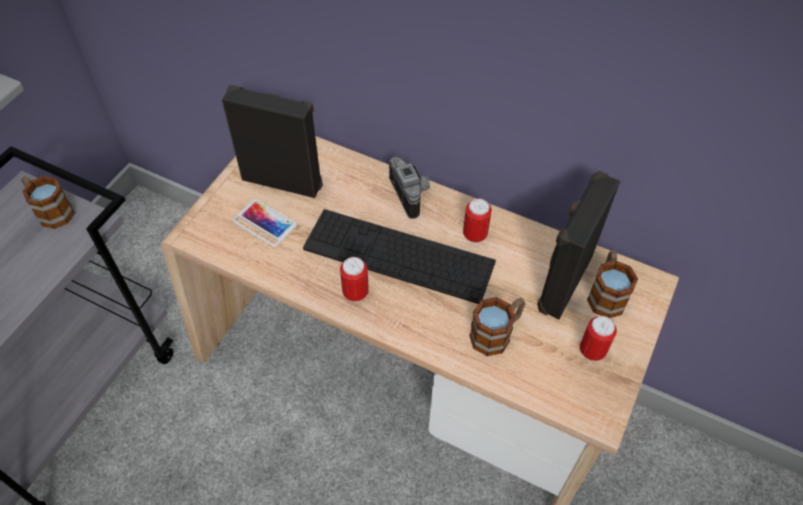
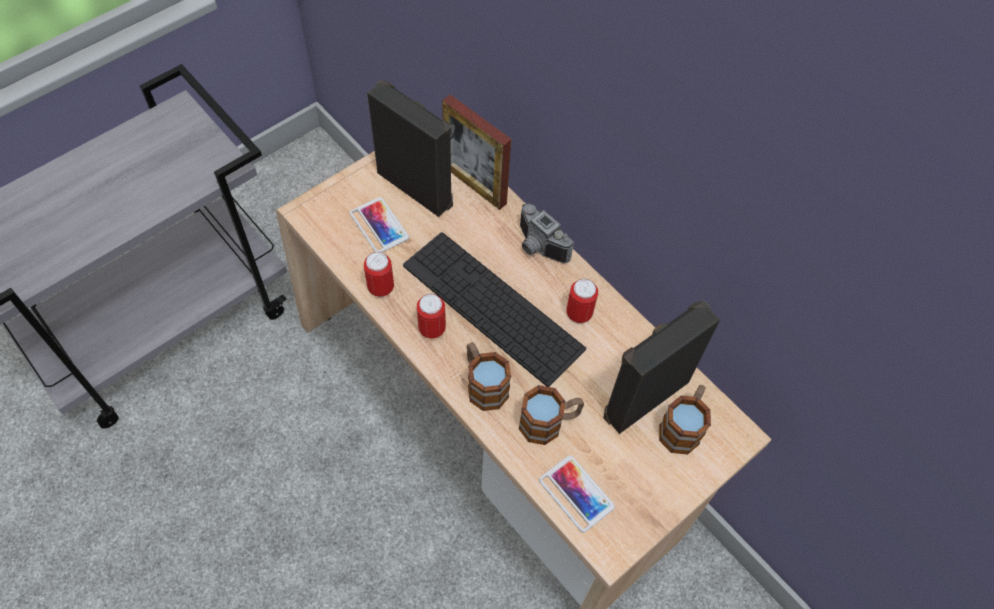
camera: 20 degrees right, 5 degrees up
(51, 211) = (195, 140): mug -> mug (483, 384)
(333, 162) = (475, 185): none -> picture frame
(412, 194) = (537, 247): camera -> camera turned 135 degrees clockwise
(549, 383) = (576, 493): none -> phone
(592, 351) = (636, 479): can -> can (381, 288)

